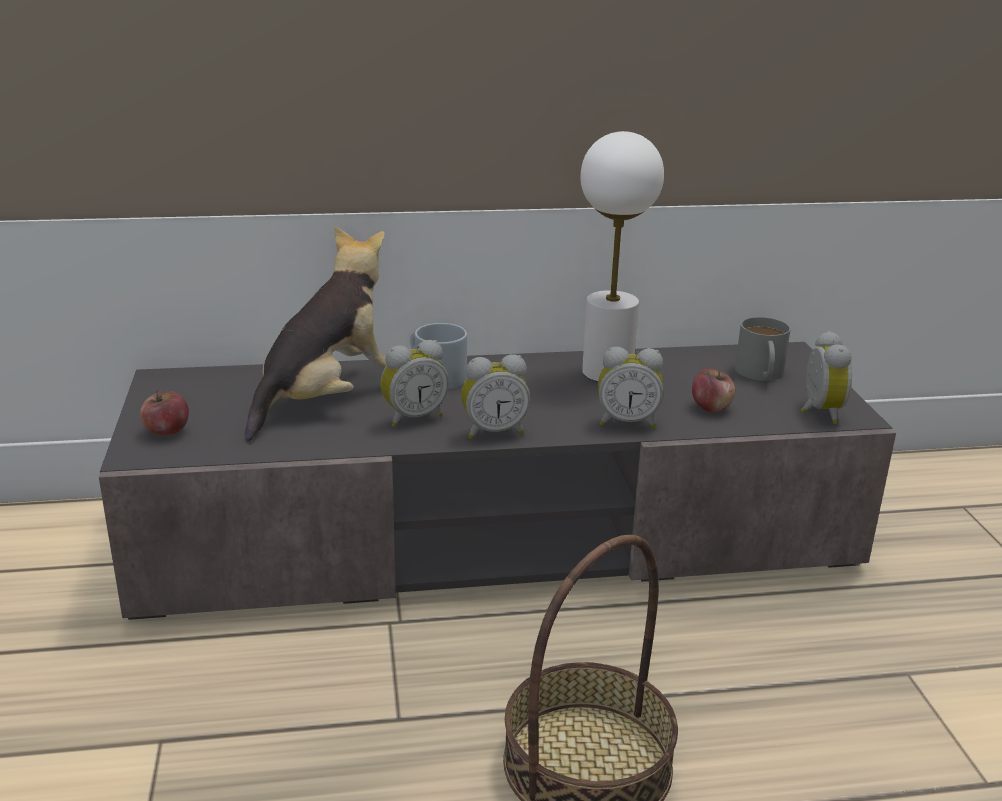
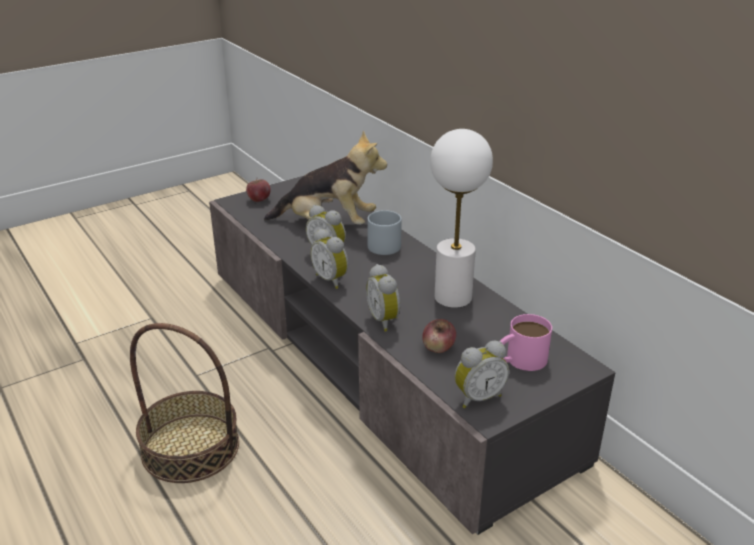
camera: 65 degrees right, 5 degrees up
(761, 374) = (519, 360): grey mug -> pink mug

